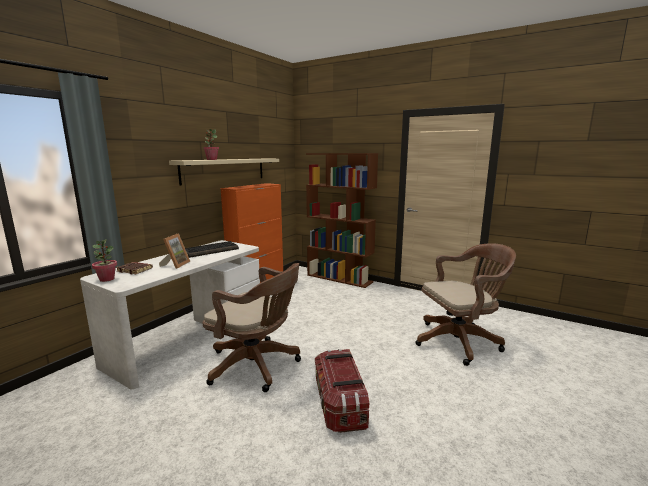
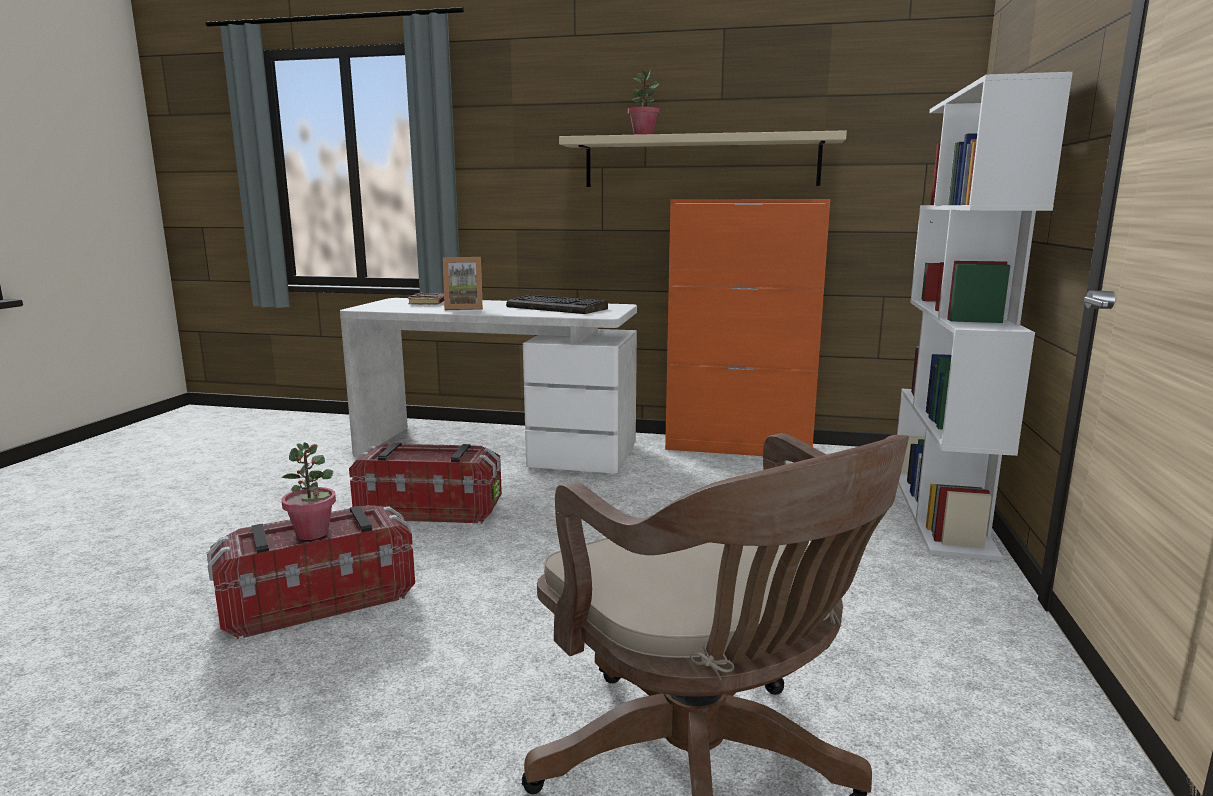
camera: 70 degrees right, 0 degrees up
(107, 279) = (387, 302): potted plant -> potted plant (313, 533)
(257, 366) = (430, 510): brown office chair -> storage box
(340, 278) = (941, 511): brown bookcase -> white bookcase

